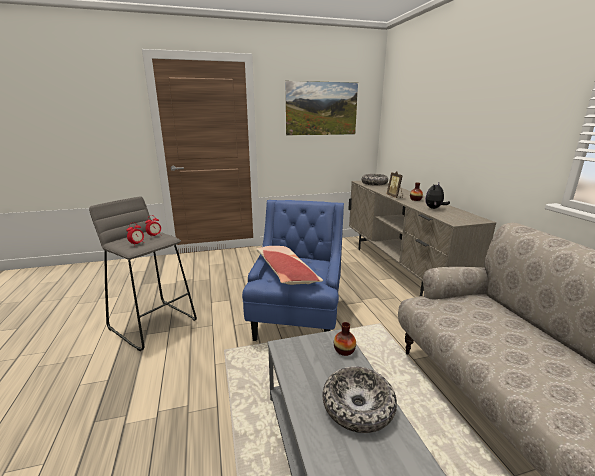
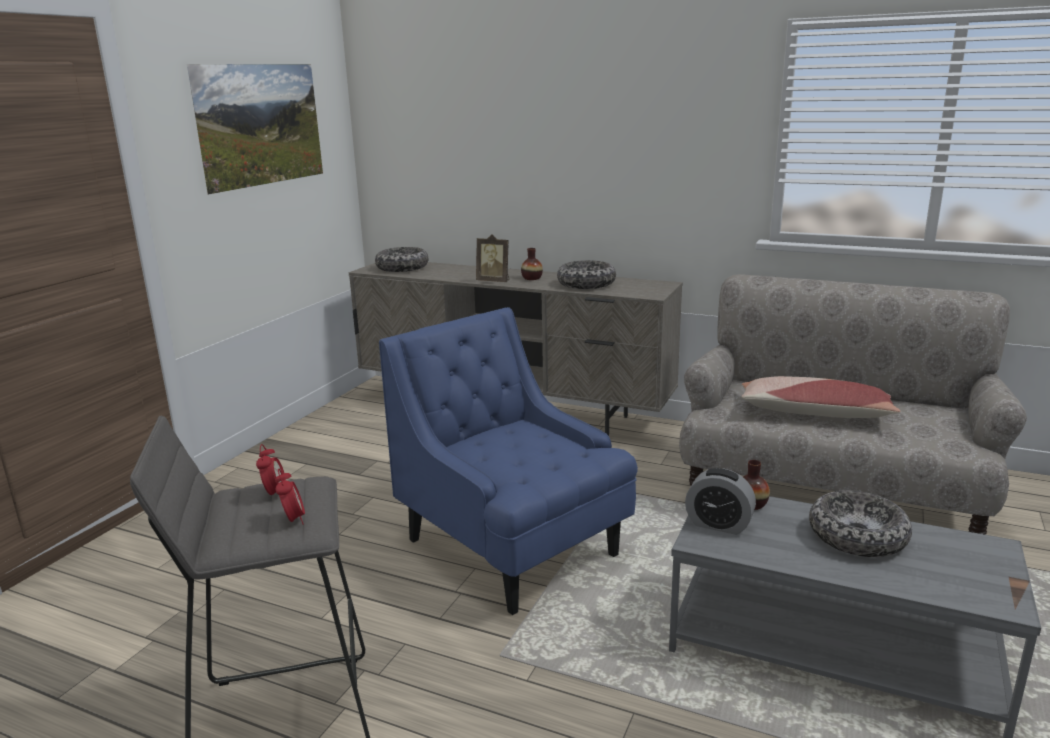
camera: 50 degrees left, 0 degrees up
(286, 272) = (520, 459): pillow -> pillow (814, 413)
(307, 347) = (718, 524): none -> alarm clock
(434, 208) = (586, 284): plush toy -> bowl

